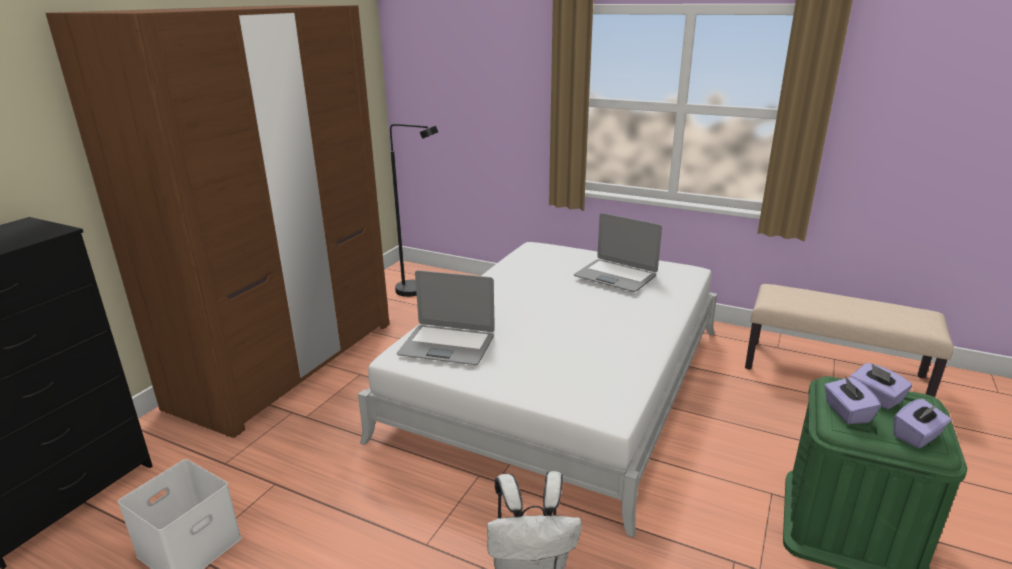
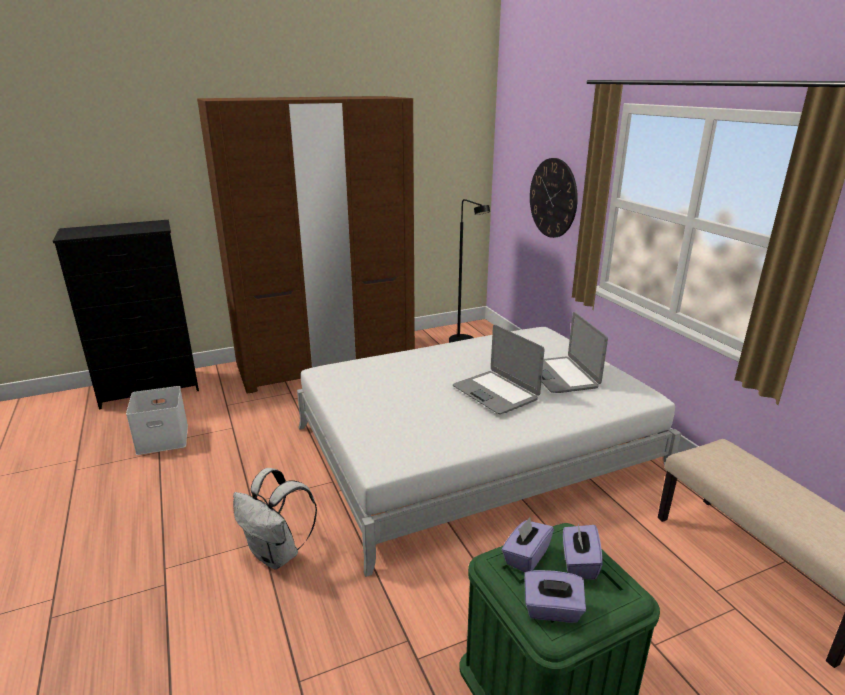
camera: 40 degrees right, 0 degrees up
(447, 345) = (358, 376): laptop -> laptop (495, 393)
(494, 109) = (553, 198): none -> wall clock

